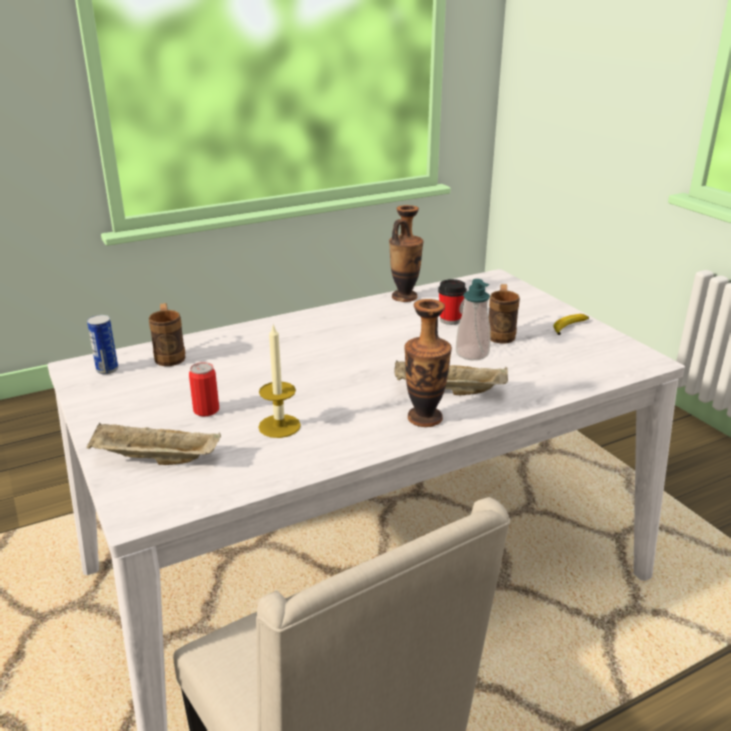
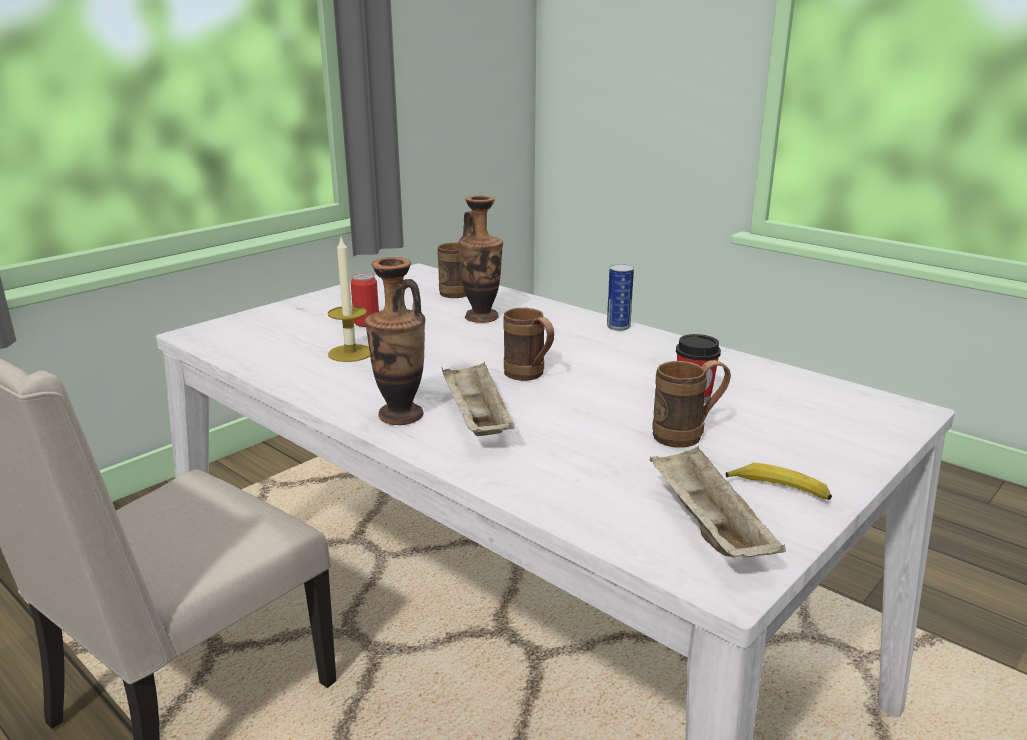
camera: 70 degrees right, 5 degrees down
(107, 369) = (419, 280): can -> can (618, 327)
(154, 460) = (275, 322): beige tray -> beige tray (706, 527)
(384, 361) = (529, 376): none -> brown mug
(404, 297) = (732, 361): vase -> vase (481, 317)
(472, 353) = (599, 423): soap dispenser -> none

